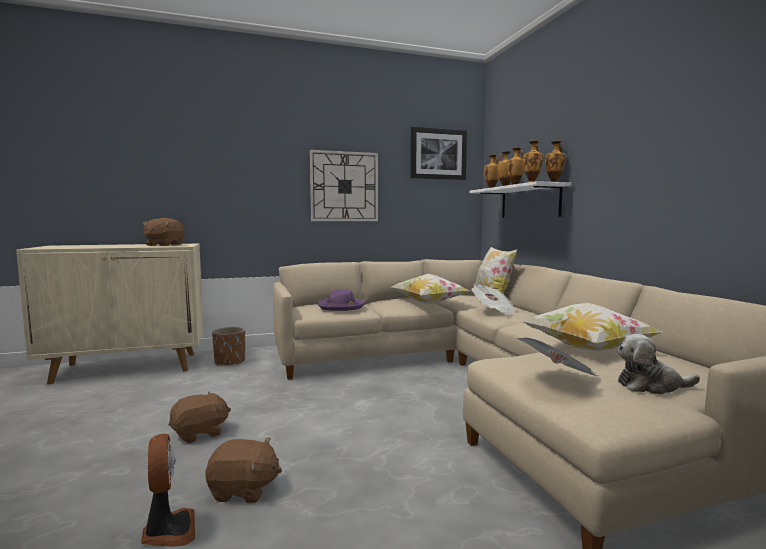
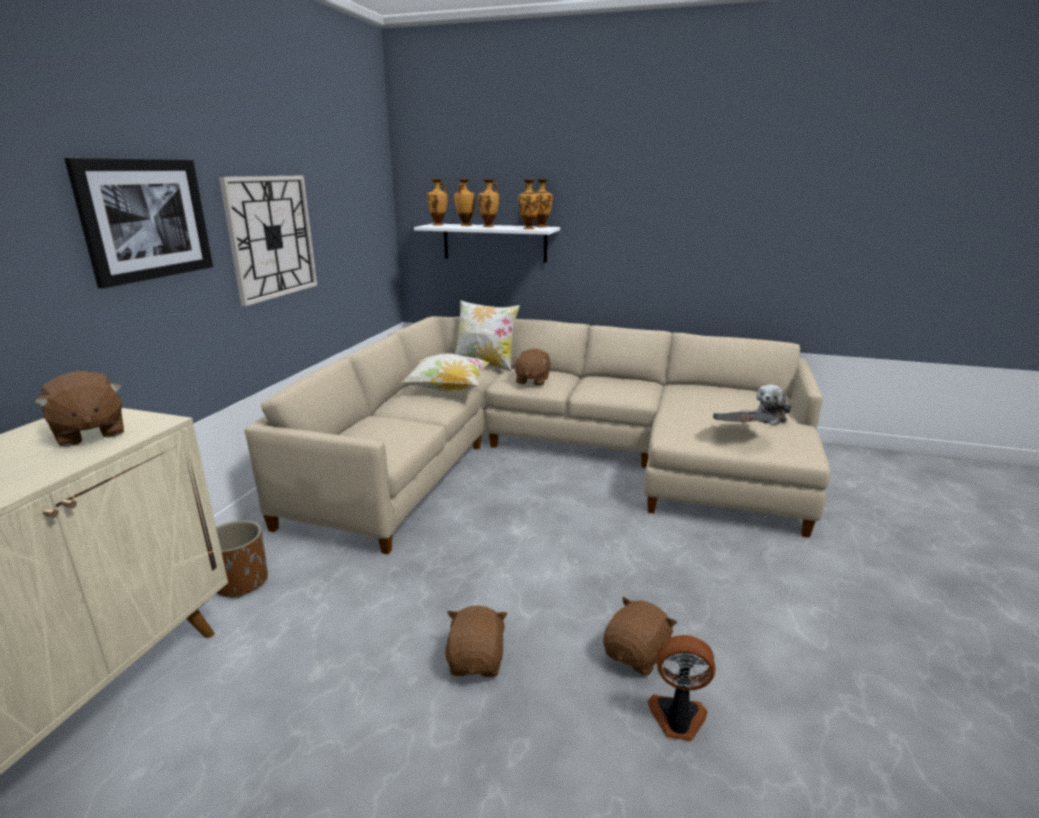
camera: 55 degrees left, 15 degrees up
(341, 306) = (390, 430): purple hat -> none
(438, 154) = (357, 171): picture -> picture (145, 219)
(493, 311) = (532, 380): newspaper -> brown plush toy
(587, 349) = (682, 400): pillow -> none

